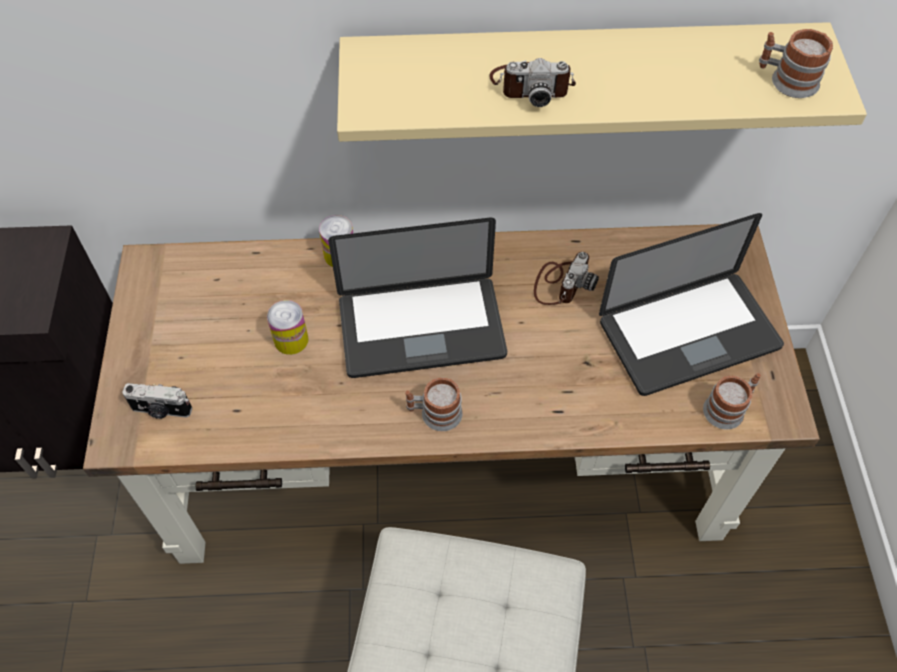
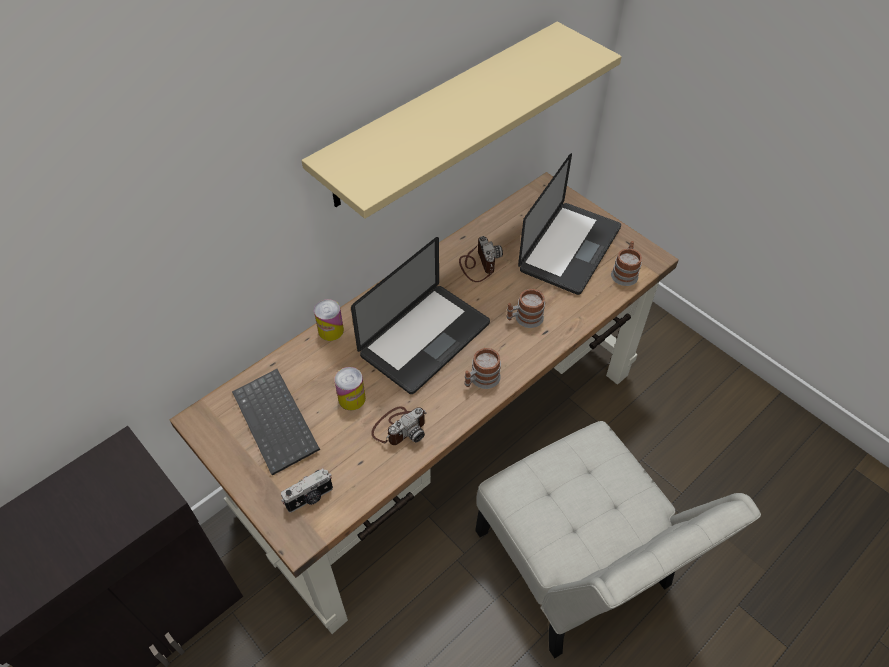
camera: 40 degrees left, 5 degrees down
(205, 314) = (278, 422): none -> keyboard
(531, 85) = (446, 127): camera -> camera (400, 427)
(786, 80) = (569, 58): mug -> mug (524, 318)

